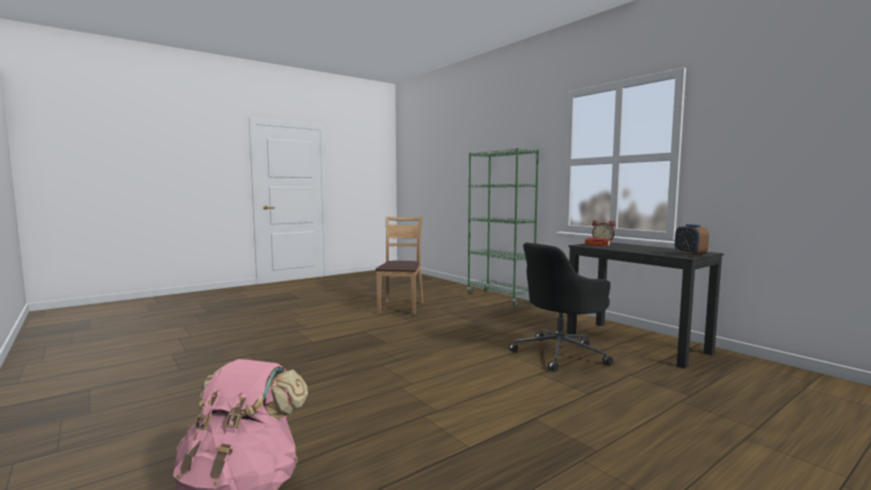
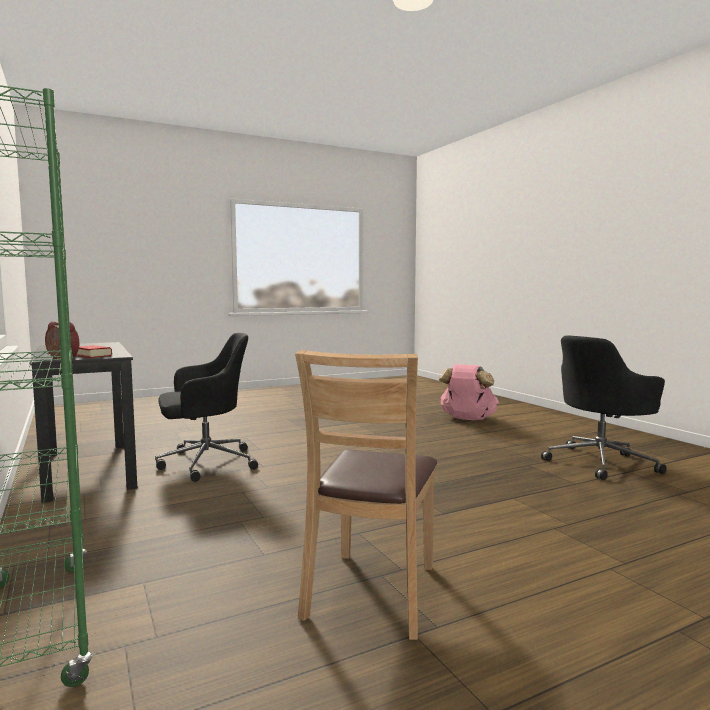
camera: 170 degrees left, 0 degrees up
(183, 379) = (601, 462): none -> black office chair
(690, 255) = (91, 344): alarm clock -> none

